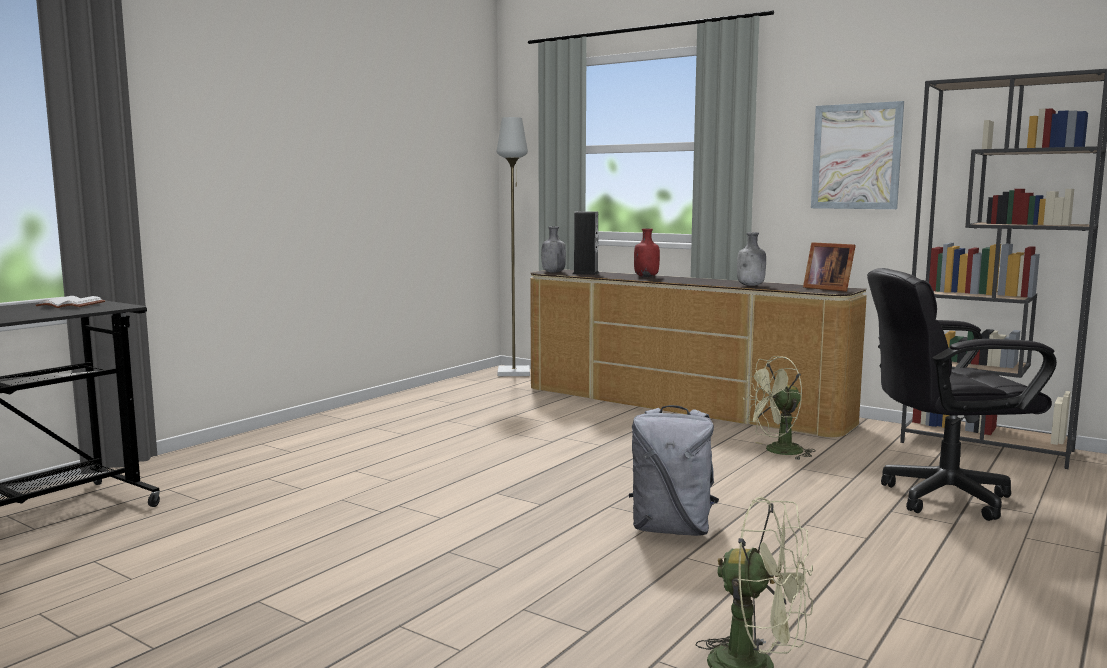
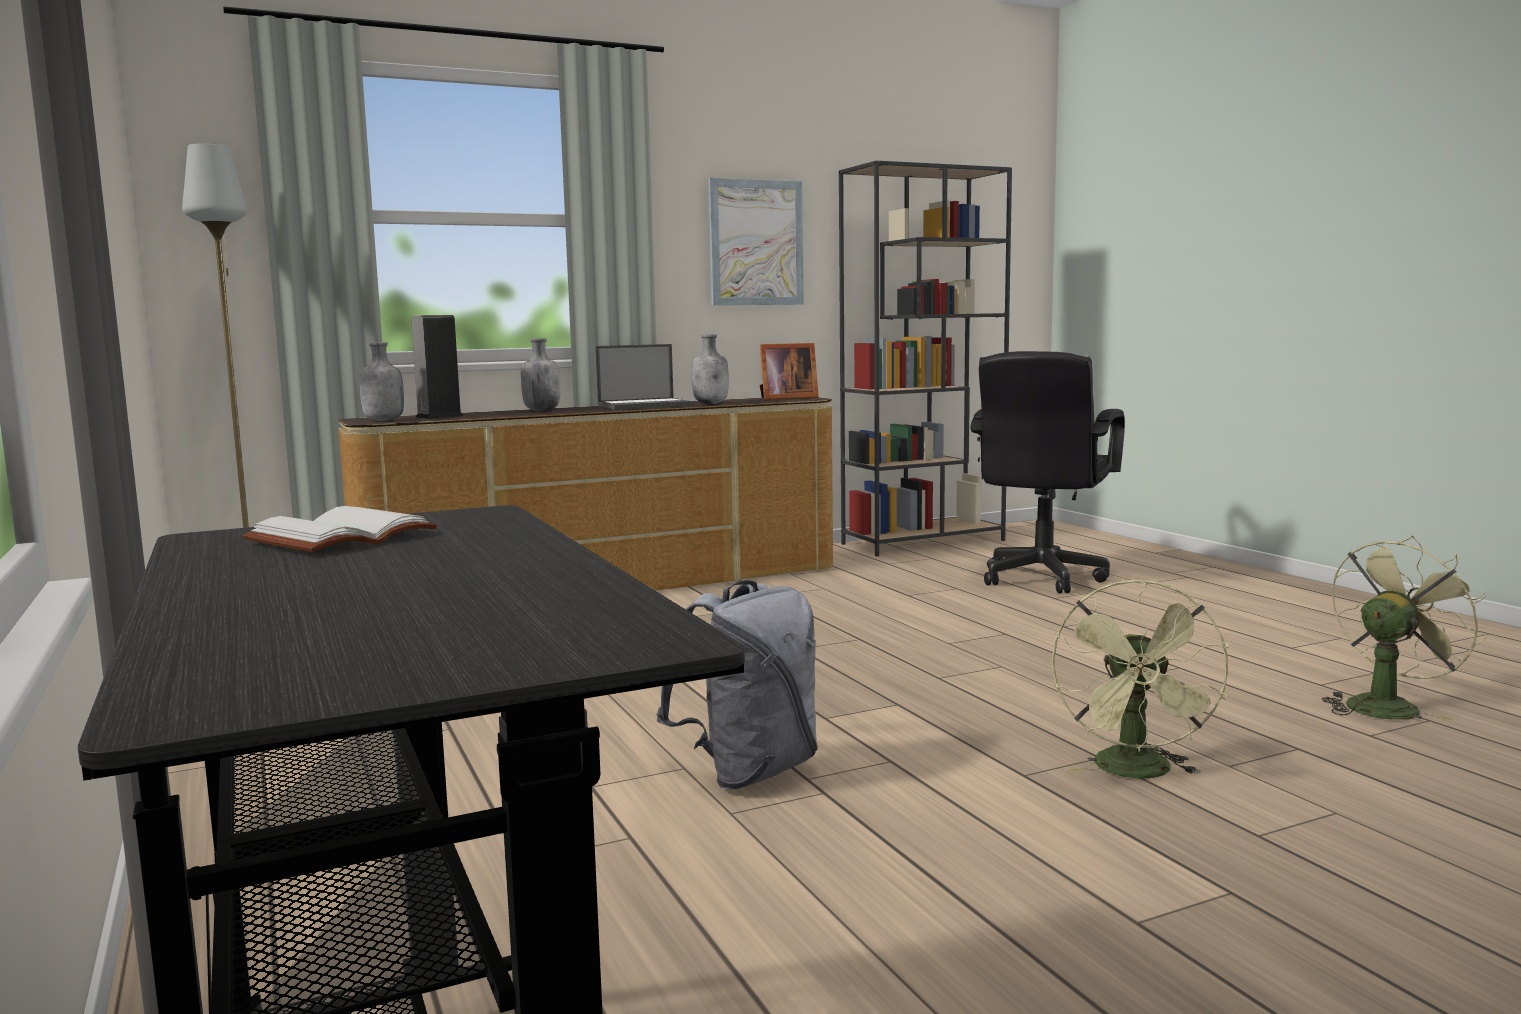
camera: 60 degrees left, 0 degrees up
(646, 276) = (541, 410): red bottle -> grey bottle
(672, 529) = (1038, 668): grey backpack -> grey backpack (749, 772)
(712, 281) = (646, 405): none -> laptop
(777, 452) = (845, 591): green fan -> green fan (1137, 773)

